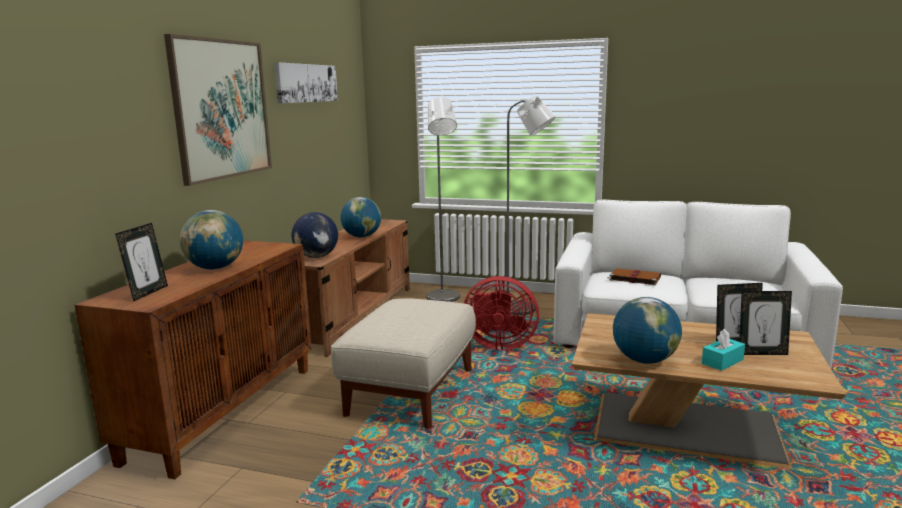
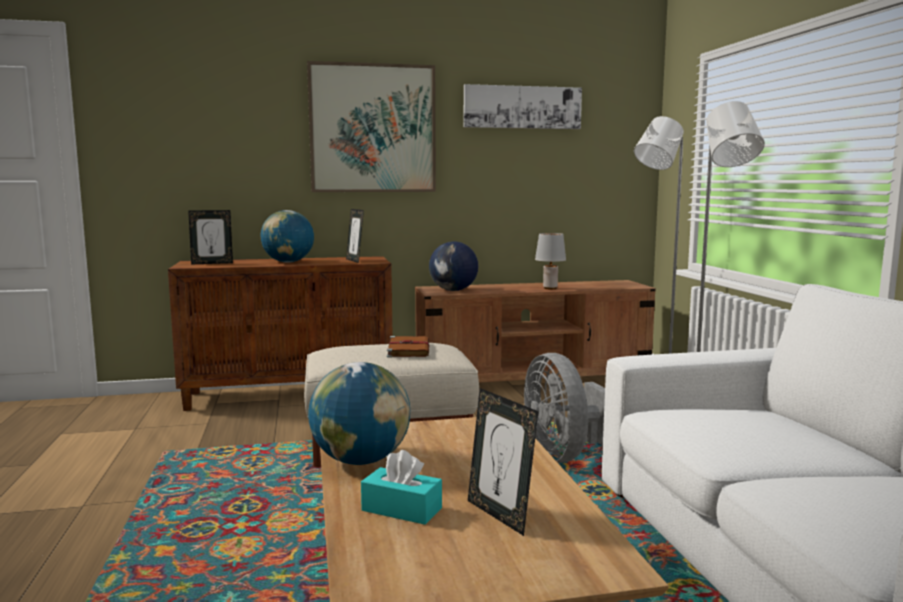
camera: 60 degrees right, 5 degrees down
(362, 236) = (550, 288): globe -> grey table lamp
(499, 345) = (563, 455): red fan -> grey fan
(634, 278) = (730, 420): brown book -> brown book (408, 349)
(761, 353) = (474, 538): picture frame -> picture frame (355, 260)

